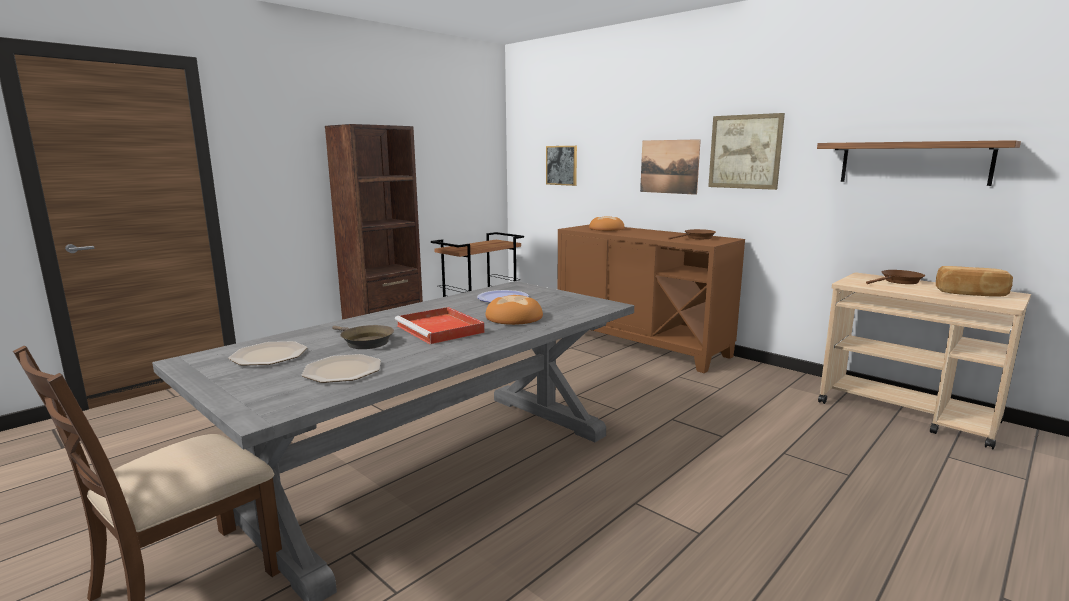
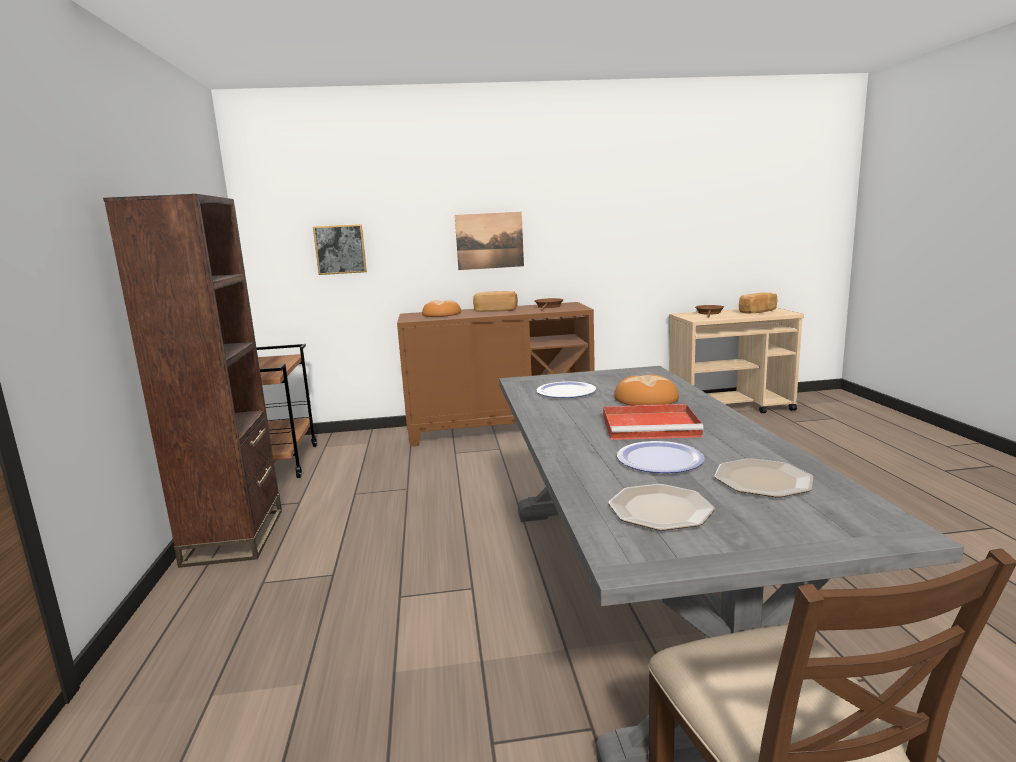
camera: 50 degrees left, 0 degrees up
(364, 342) = (660, 459): brown frying pan -> plate
(651, 233) = (496, 310): none -> bread
(745, 152) = (567, 222): picture -> none
(913, 163) = (696, 224): shelf -> none

